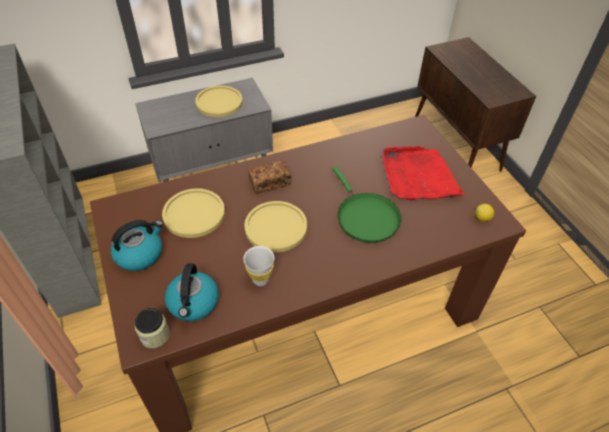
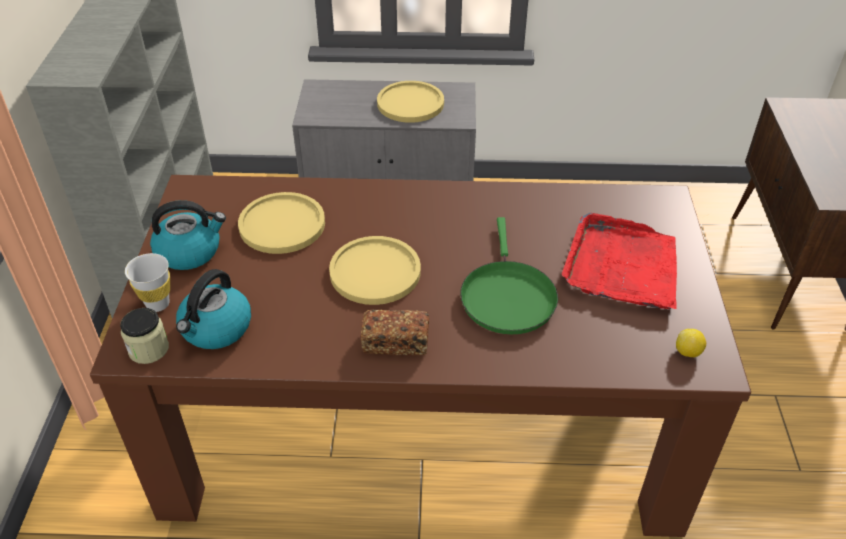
camera: 25 degrees right, 5 degrees down
(260, 279) = (315, 328): white cup -> white cup (158, 304)
(270, 183) = (402, 215): bread -> bread (395, 342)

